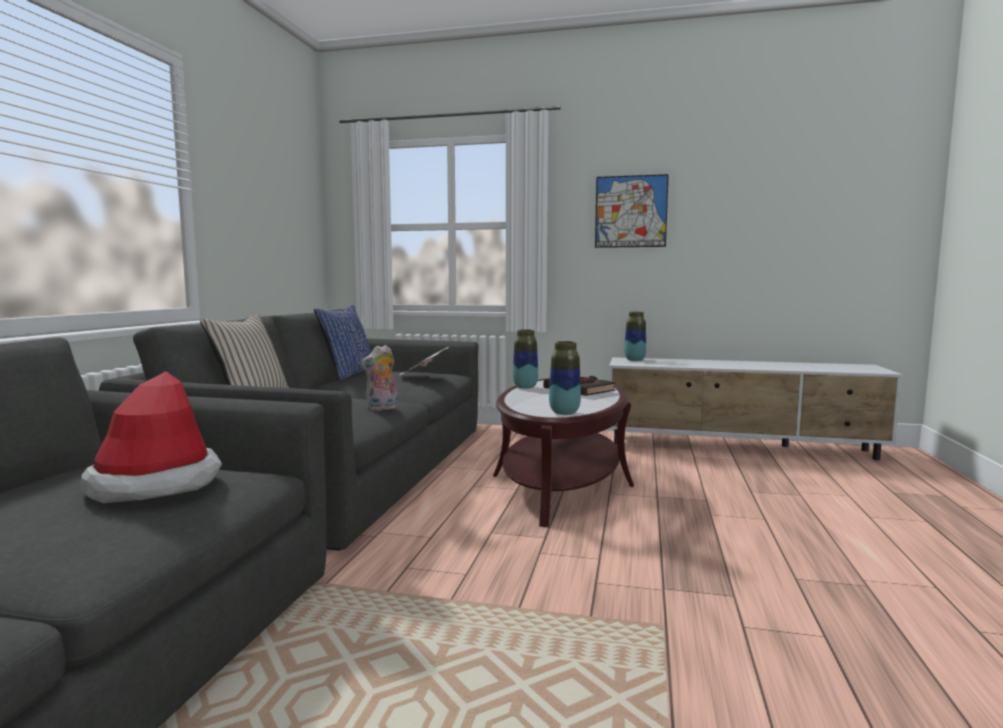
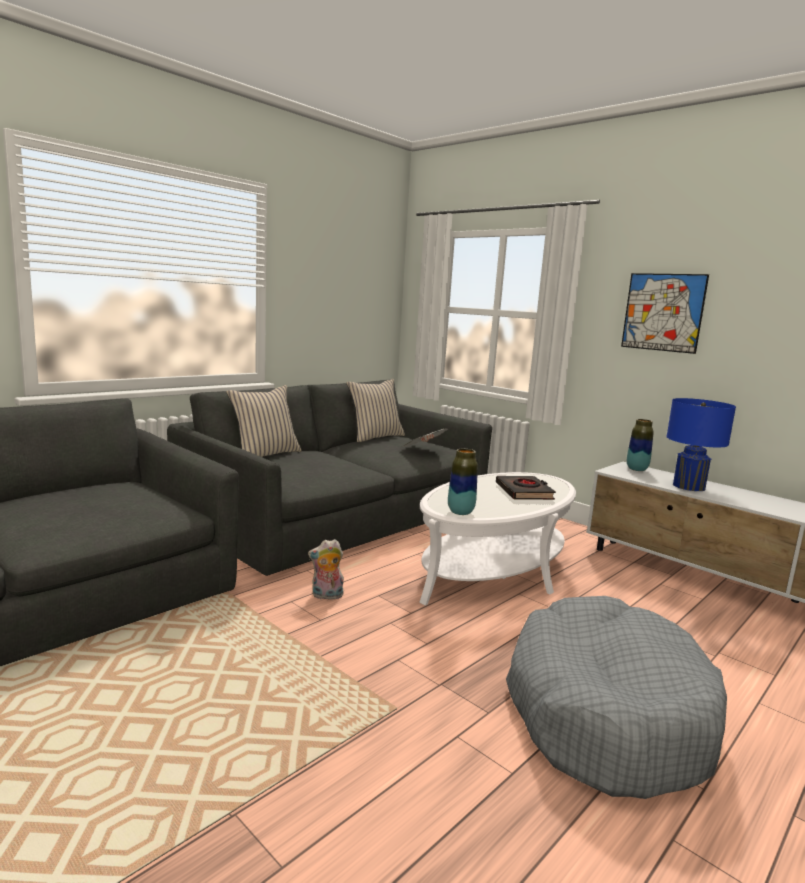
camera: 30 degrees right, 5 degrees up
(154, 484) = (122, 504): hat -> none
(348, 374) = (375, 437): blue pillow -> beige pillow
(382, 409) = (344, 475): plush toy -> plush toy (326, 596)
(525, 387) = (484, 478): vase -> none
(561, 480) = (494, 570): brown coffee table -> white coffee table
(692, 364) = (689, 486): none -> blue table lamp
(805, 560) = (605, 712): none -> grey dog bed

